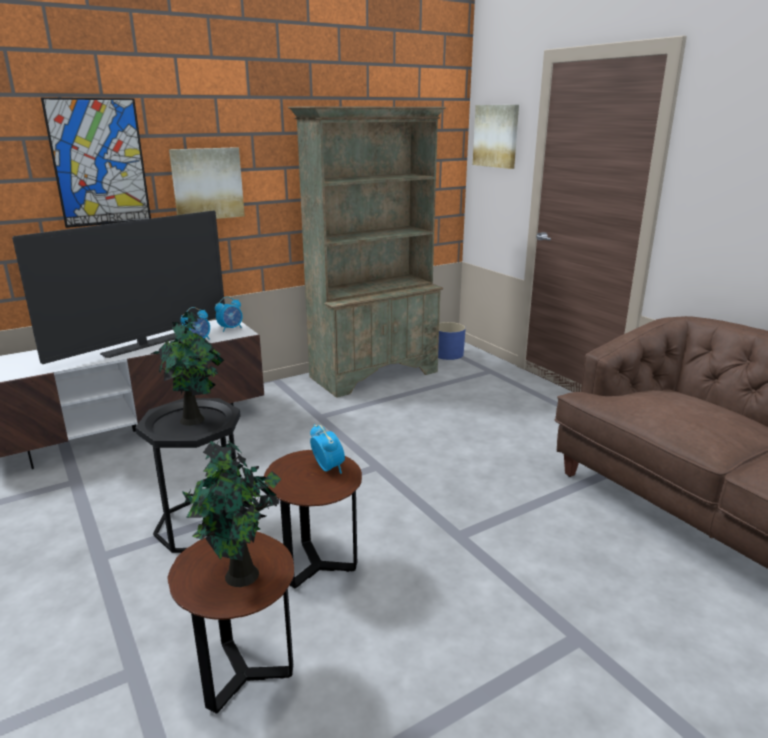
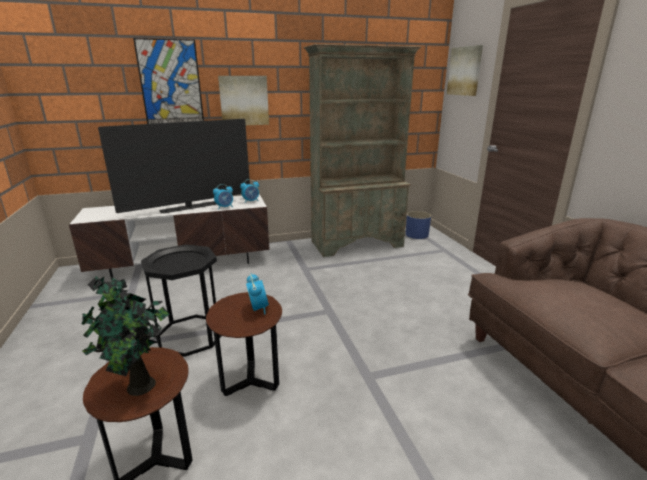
camera: 15 degrees right, 0 degrees up
(194, 419) = (184, 260): potted plant -> none

